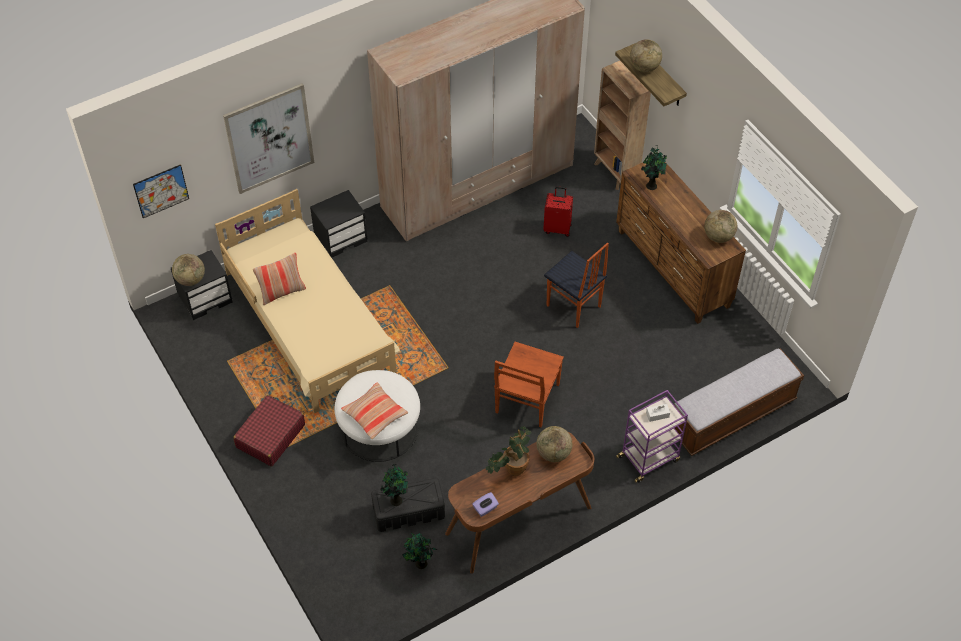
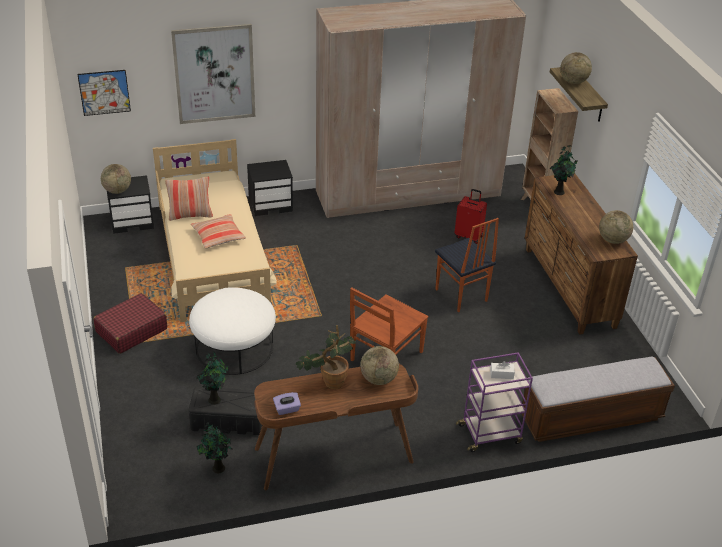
camera: 15 degrees right, 15 degrees down
(375, 414) = (224, 319): pillow -> pillow (218, 236)

